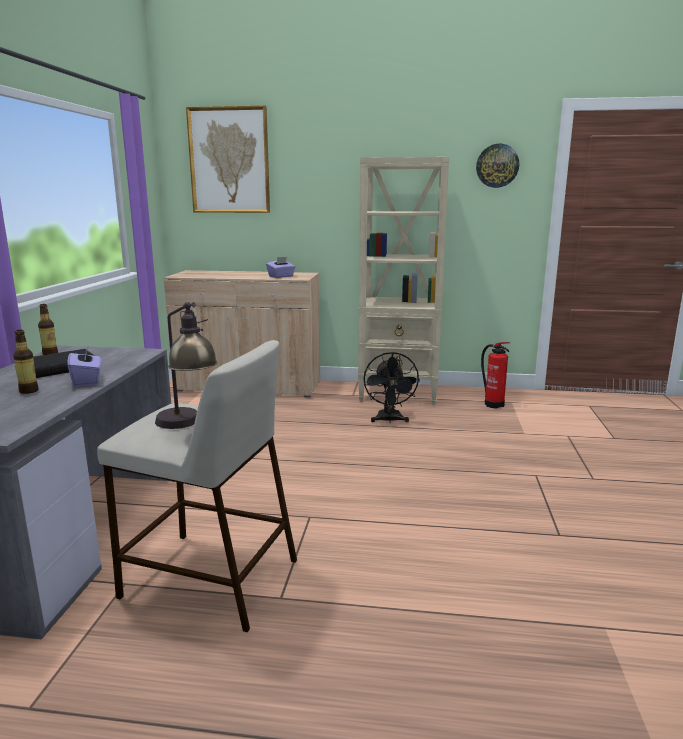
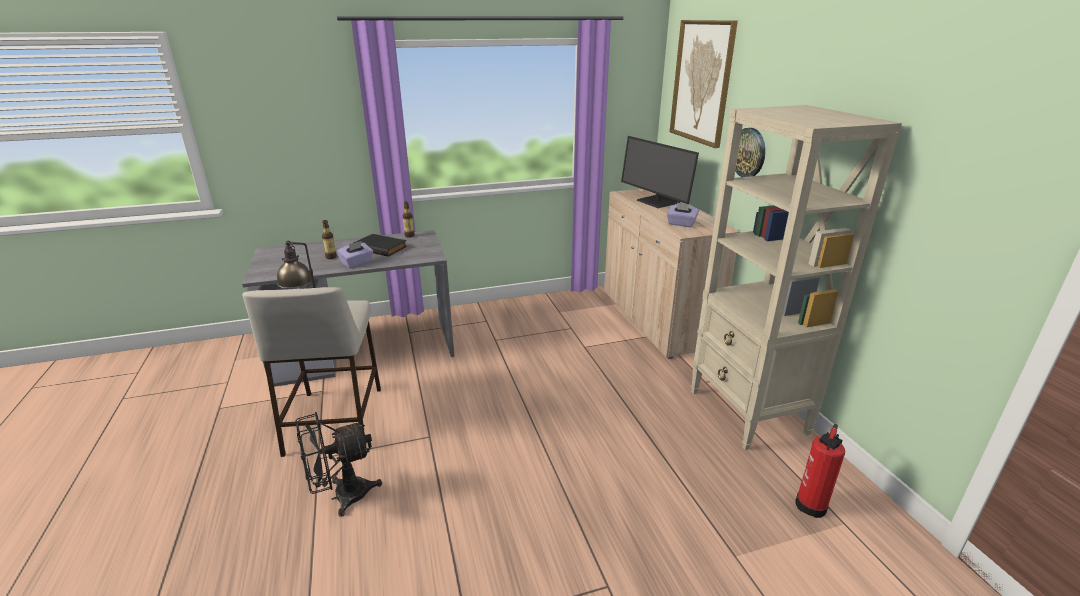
camera: 65 degrees right, 10 degrees up
(220, 274) = (657, 202): none -> monitor
(389, 420) = (661, 426): black fan -> black fan (342, 496)
(497, 166) = (987, 148): wall clock -> wall clock (749, 153)

